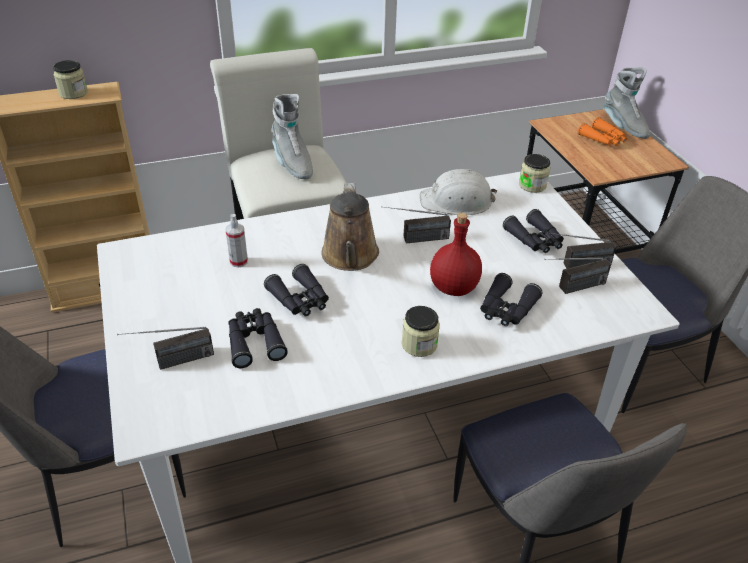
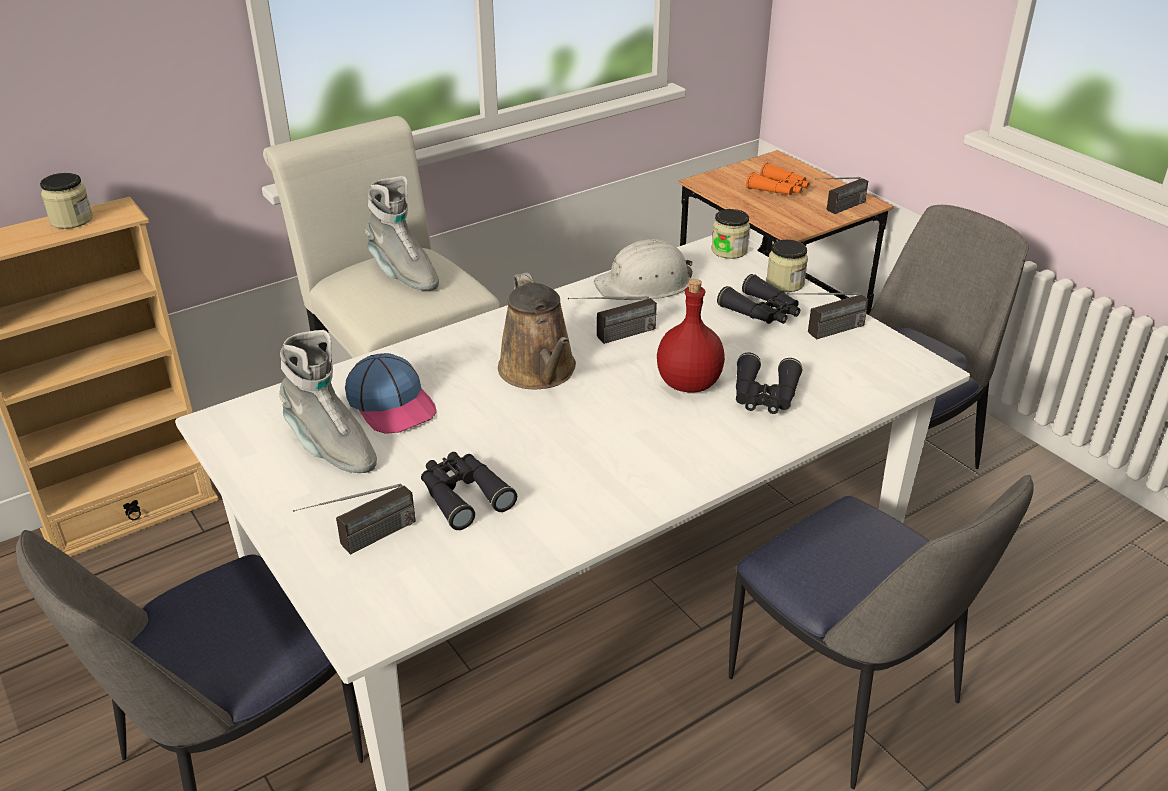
camera: 15 degrees left, 5 degrees down
(238, 261) = (392, 404): spray bottle -> cap
(300, 300) = (499, 434): black binoculars -> none
(419, 344) = (677, 456): jar -> jar (785, 283)
(572, 289) = (831, 359): radio -> radio (838, 210)
(623, 127) = (797, 171): grey boot -> grey boot (330, 447)

